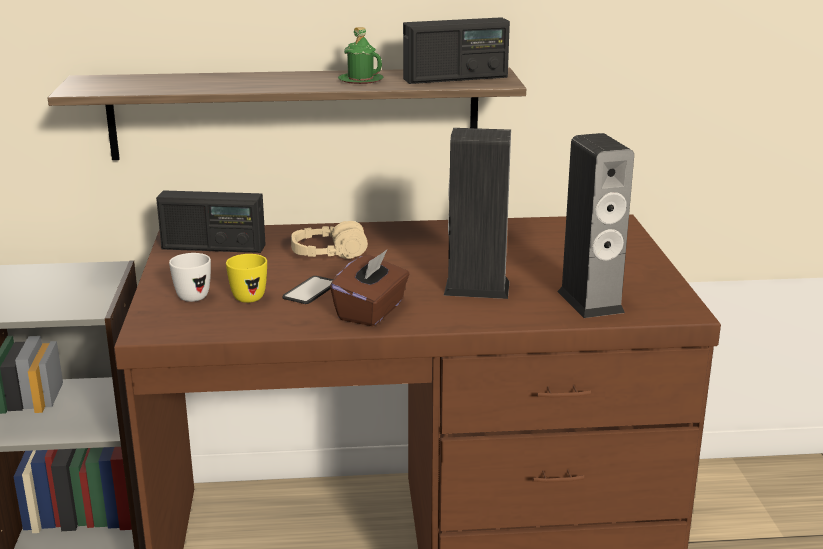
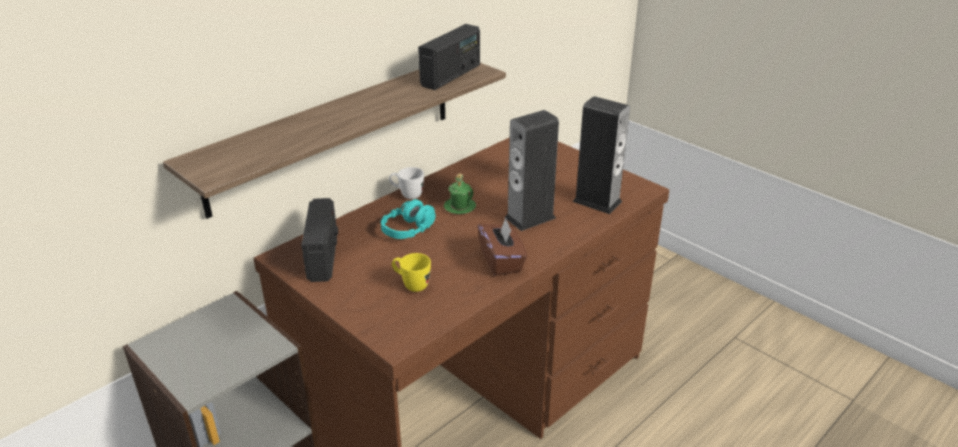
camera: 40 degrees left, 10 degrees up
(189, 295) = (374, 302): white mug -> white mug (407, 195)
(213, 247) = (323, 257): radio -> radio turned 60 degrees counterclockwise
(310, 291) = (443, 263): phone -> none
(329, 254) = (408, 229): beige headphones -> turquoise headphones
(360, 80) = (397, 96): green mug -> green mug (459, 207)

